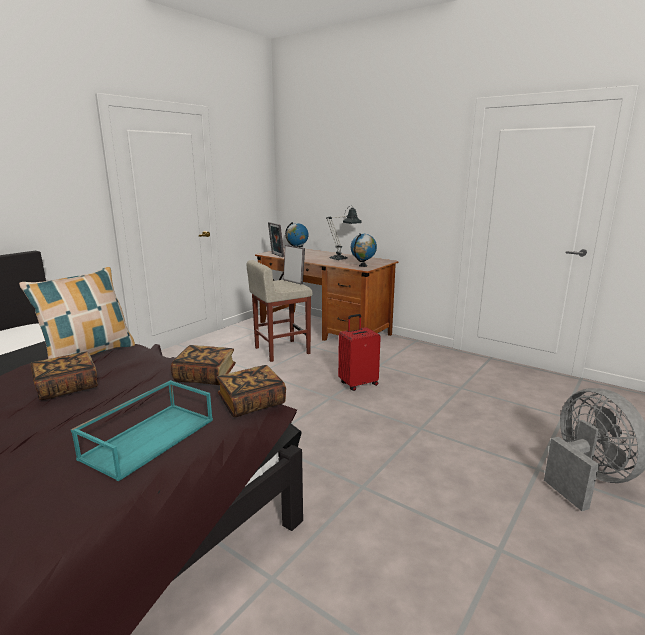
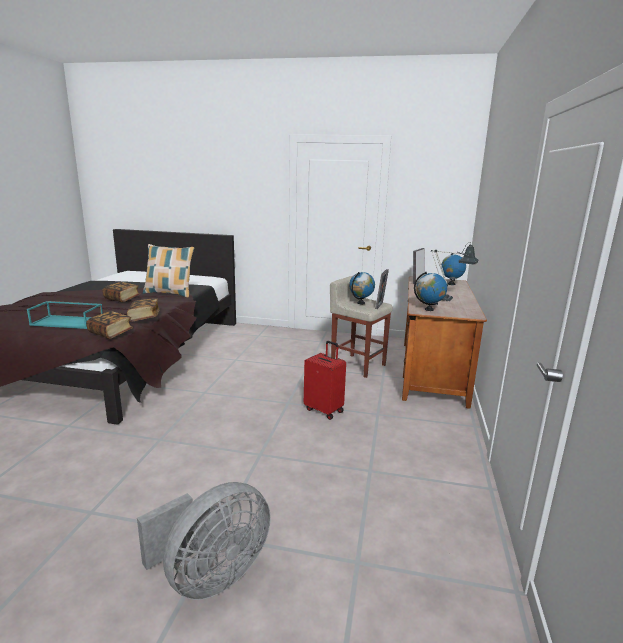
camera: 65 degrees right, 0 degrees up
(279, 285) = (361, 303): none -> globe

